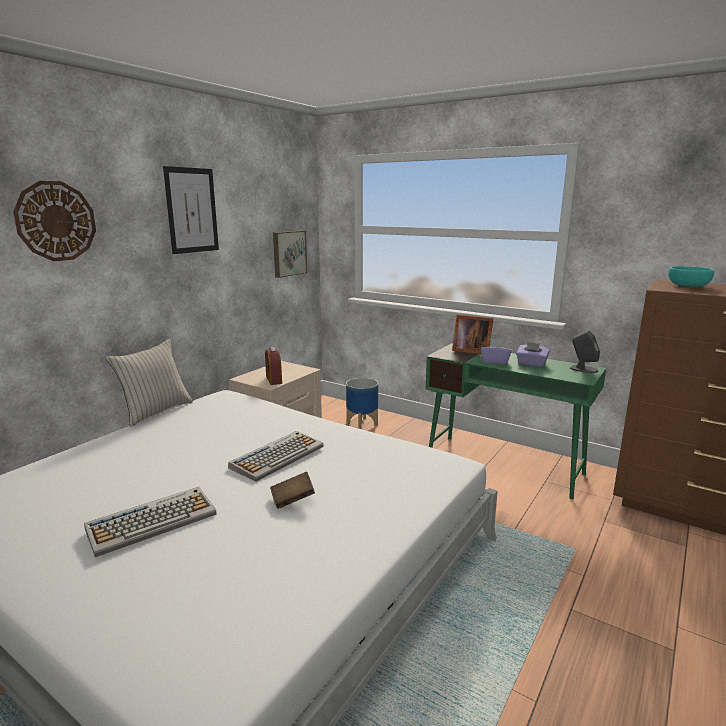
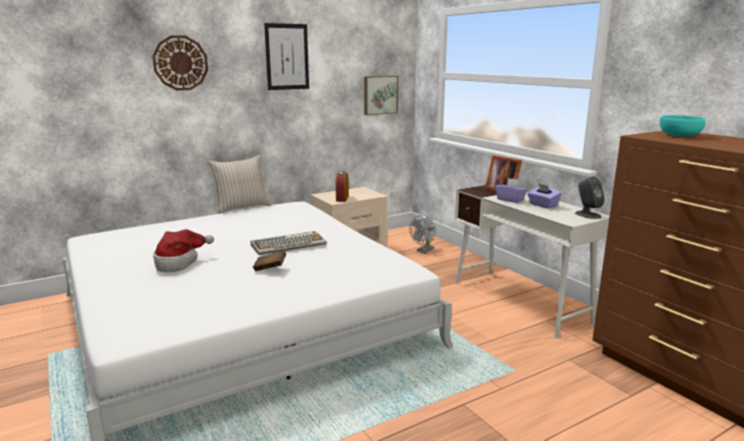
camera: 25 degrees right, 0 degrees up
(153, 521) = (179, 262): keyboard -> hat
(362, 424) = (423, 251): planter -> grey fan
(504, 465) = (520, 302): green desk -> white desk

